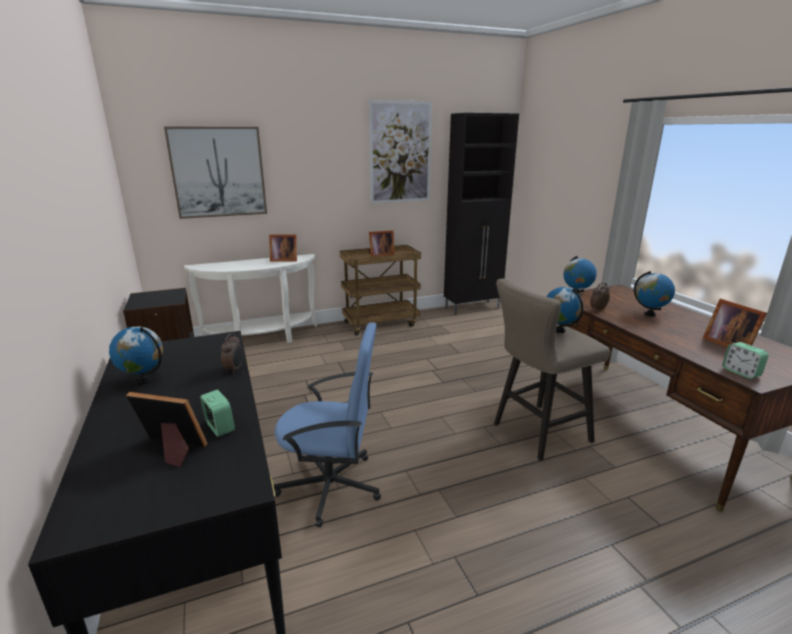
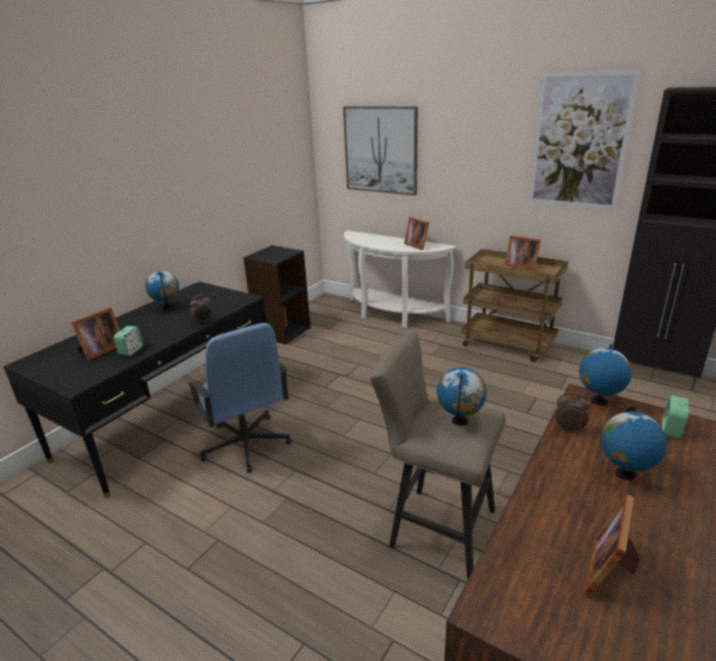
camera: 55 degrees right, 5 degrees up
(172, 450) = (100, 350): picture frame -> picture frame turned 60 degrees clockwise
(741, 372) = (501, 594): alarm clock -> alarm clock (671, 429)

